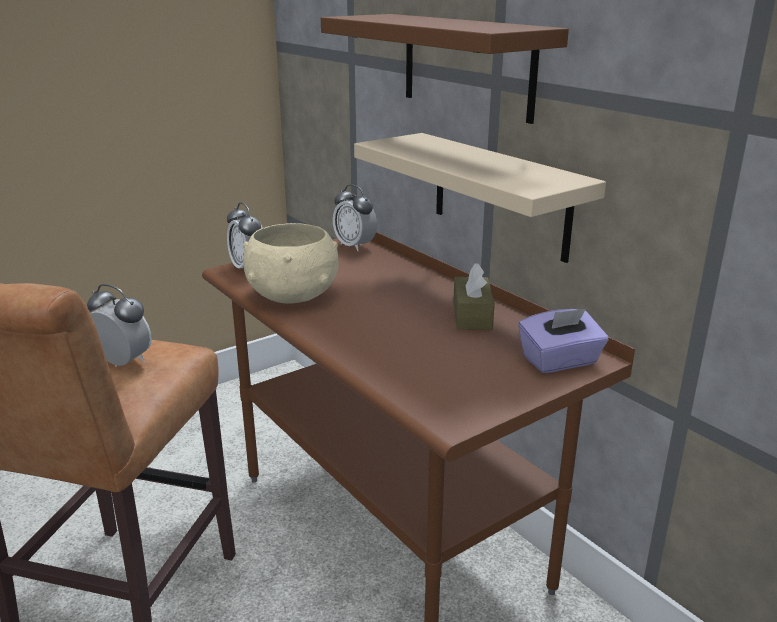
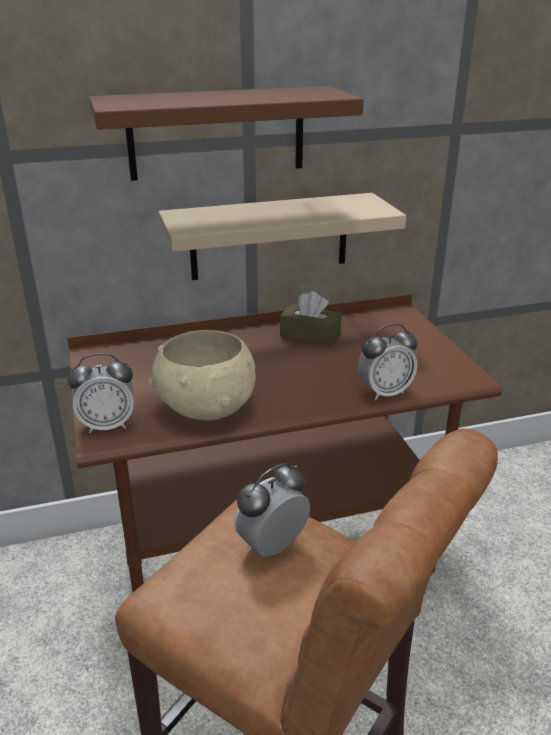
camera: 70 degrees left, 5 degrees up
(355, 246) = (107, 355): alarm clock -> alarm clock (384, 392)
(560, 361) = (400, 323): purple tissue box -> none

